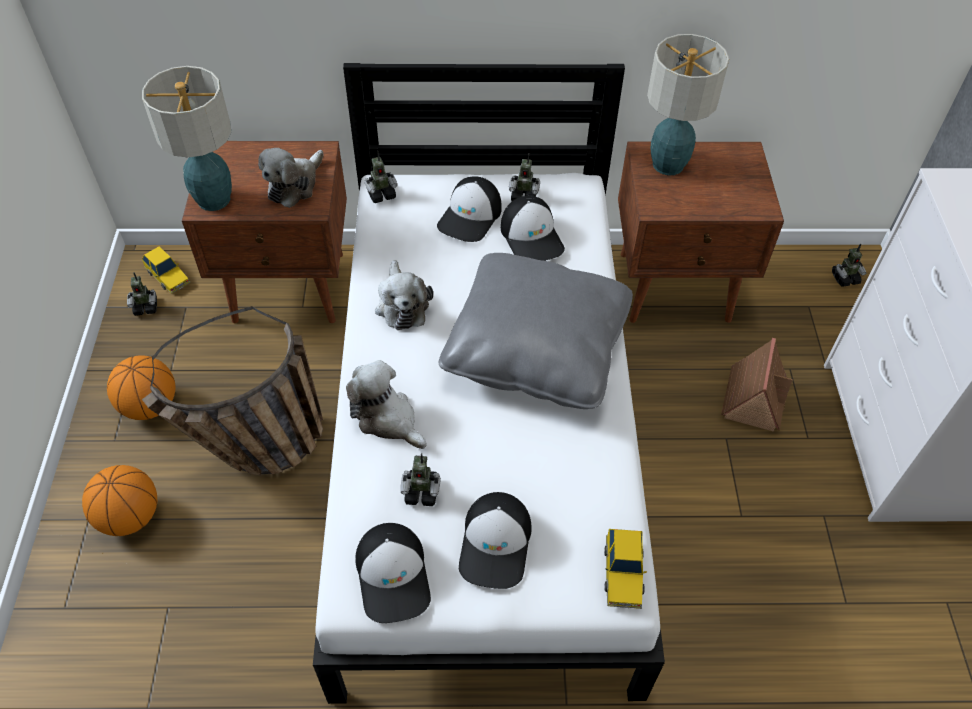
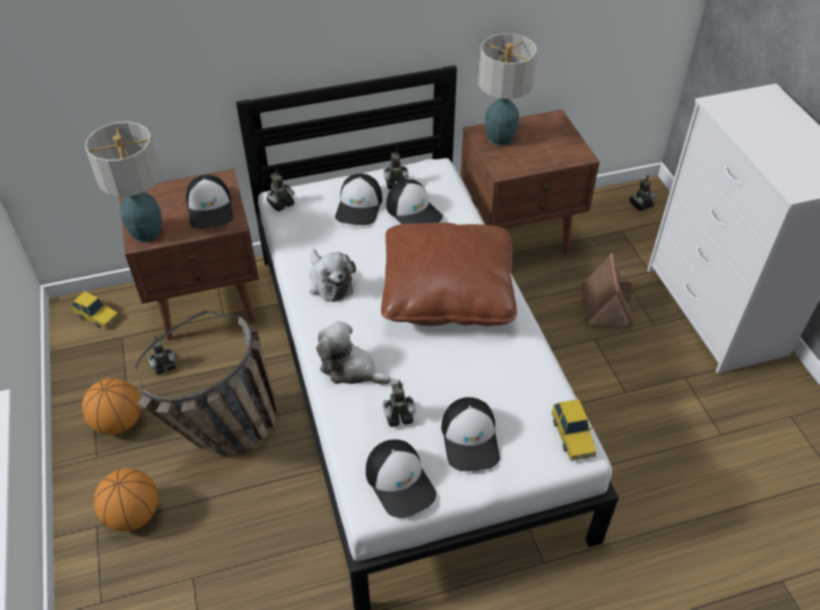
camera: 15 degrees left, 5 degrees down
(146, 307) = (86, 344): toy robot -> toy robot (164, 365)
(294, 185) = (210, 209): plush toy -> cap
(536, 348) = (447, 291): grey pillow -> brown pillow

